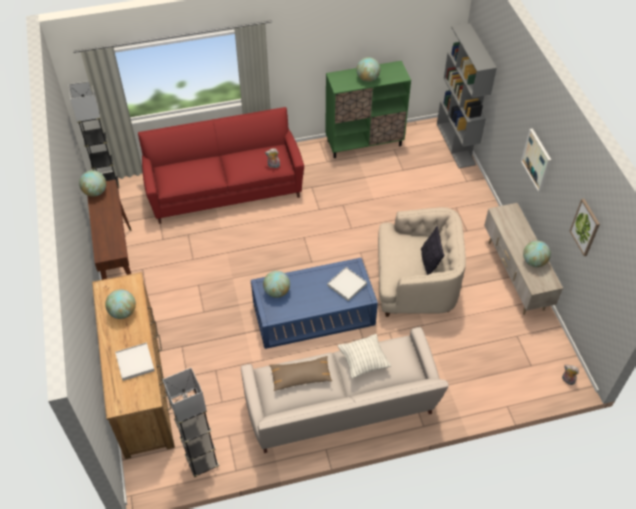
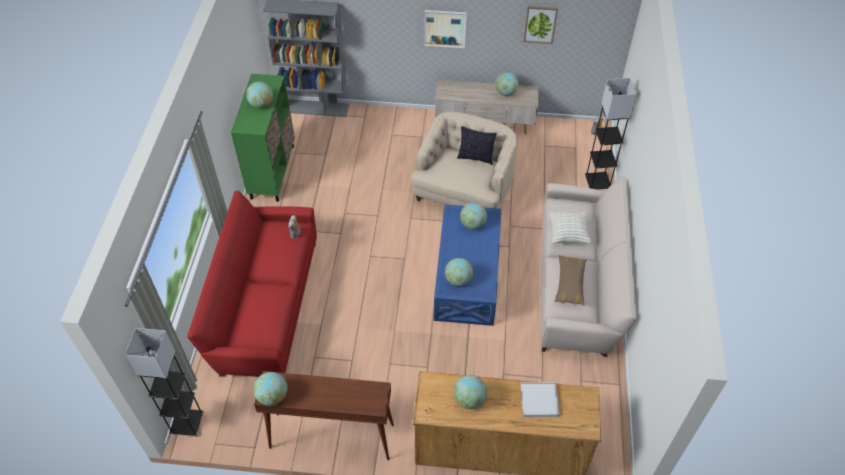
camera: 70 degrees left, 0 degrees up
(202, 461) = (603, 410): grey floor lamp -> grey floor lamp (597, 183)
(347, 285) = (472, 224): white tray -> globe

